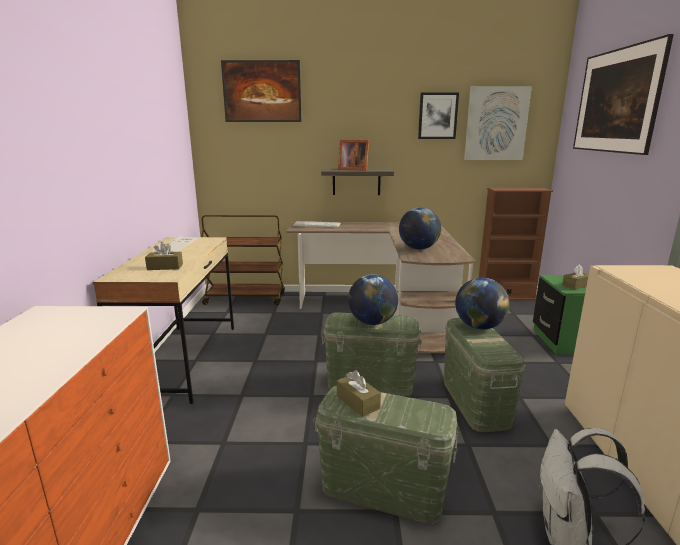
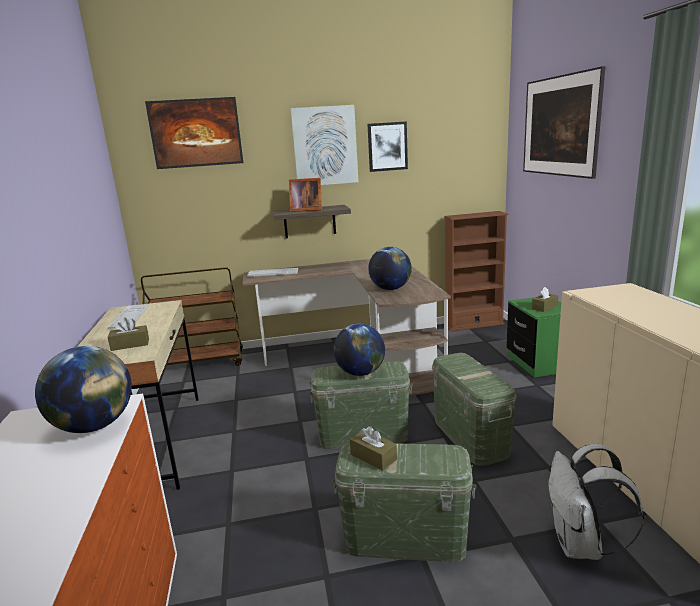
camera: 10 degrees left, 0 degrees up
(479, 327) = (465, 362): globe -> globe (94, 426)
(496, 124) = (446, 150): picture -> picture (325, 146)

